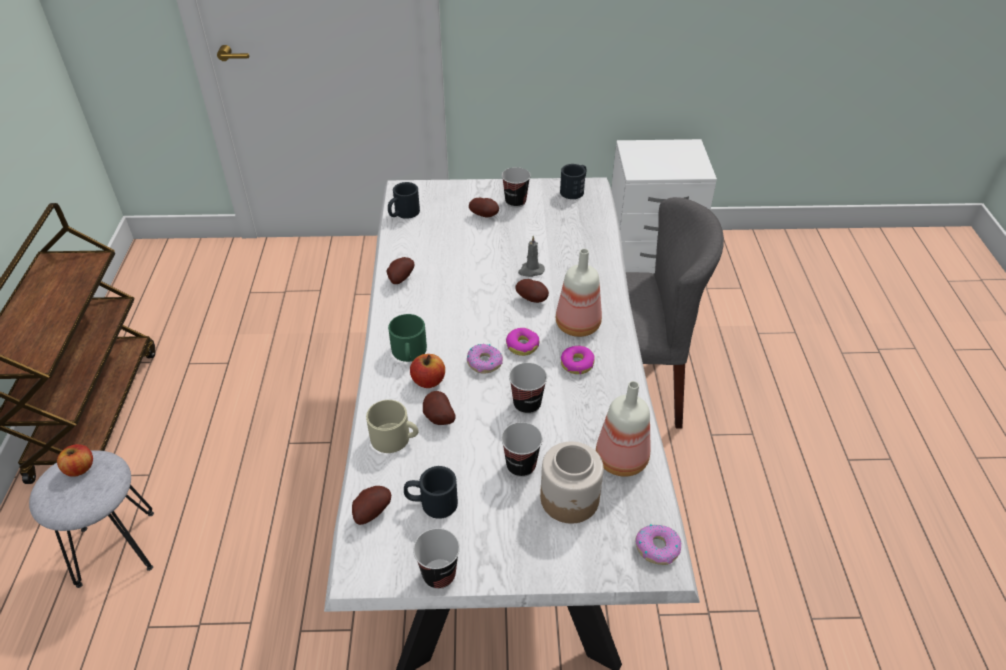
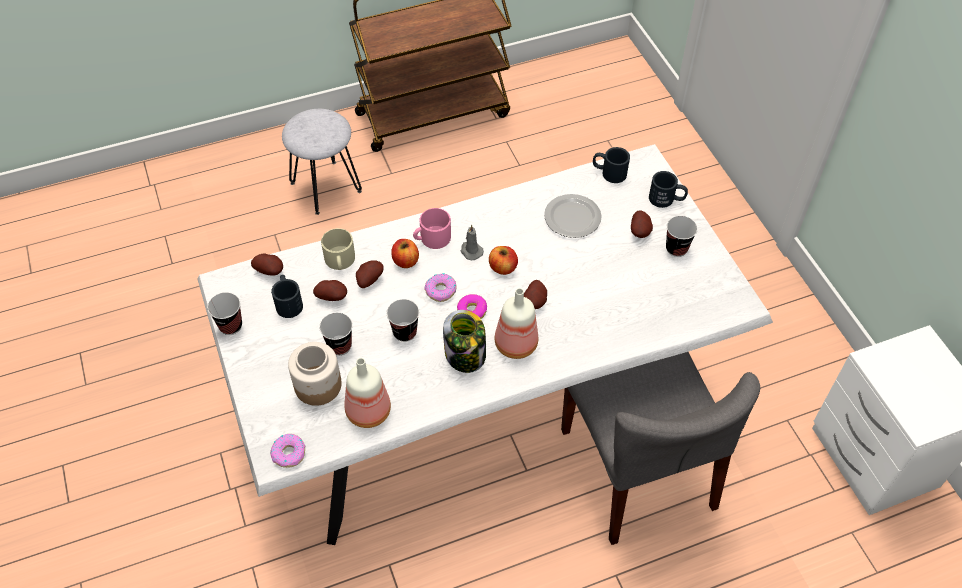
camera: 70 degrees right, 10 degrees up
(80, 468) = (327, 123): apple -> apple (503, 268)
(399, 279) = (517, 202): potato -> potato (332, 296)
(409, 352) = (432, 238): green mug -> pink mug
(443, 250) = (571, 218): none -> plate
(531, 271) = (575, 289): grey candle -> grey candle (471, 251)
(574, 190) = (727, 291): black mug -> black mug (666, 199)
(577, 364) = (465, 355): donut -> jar

